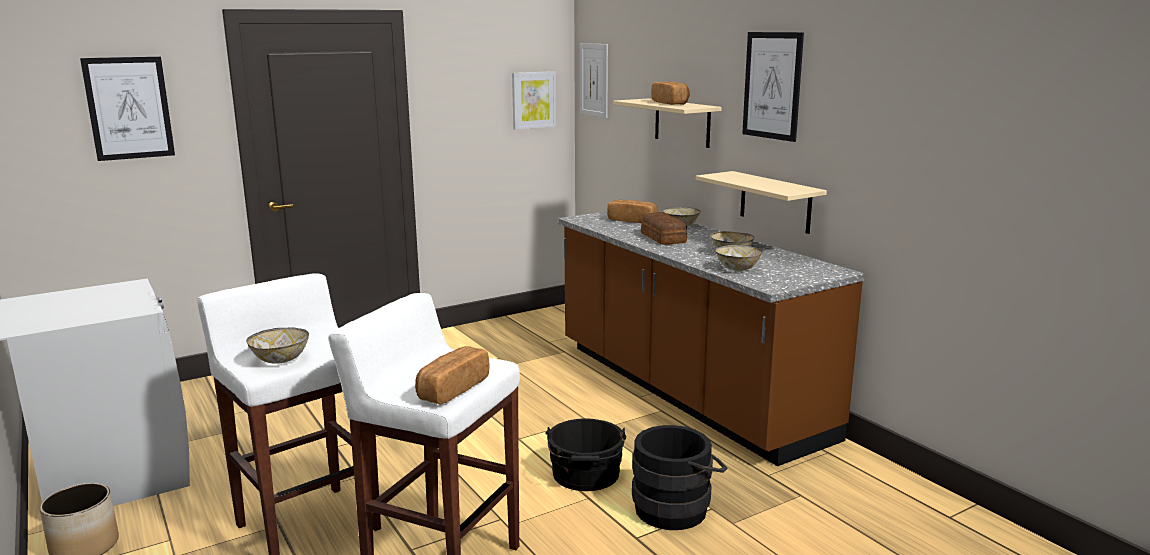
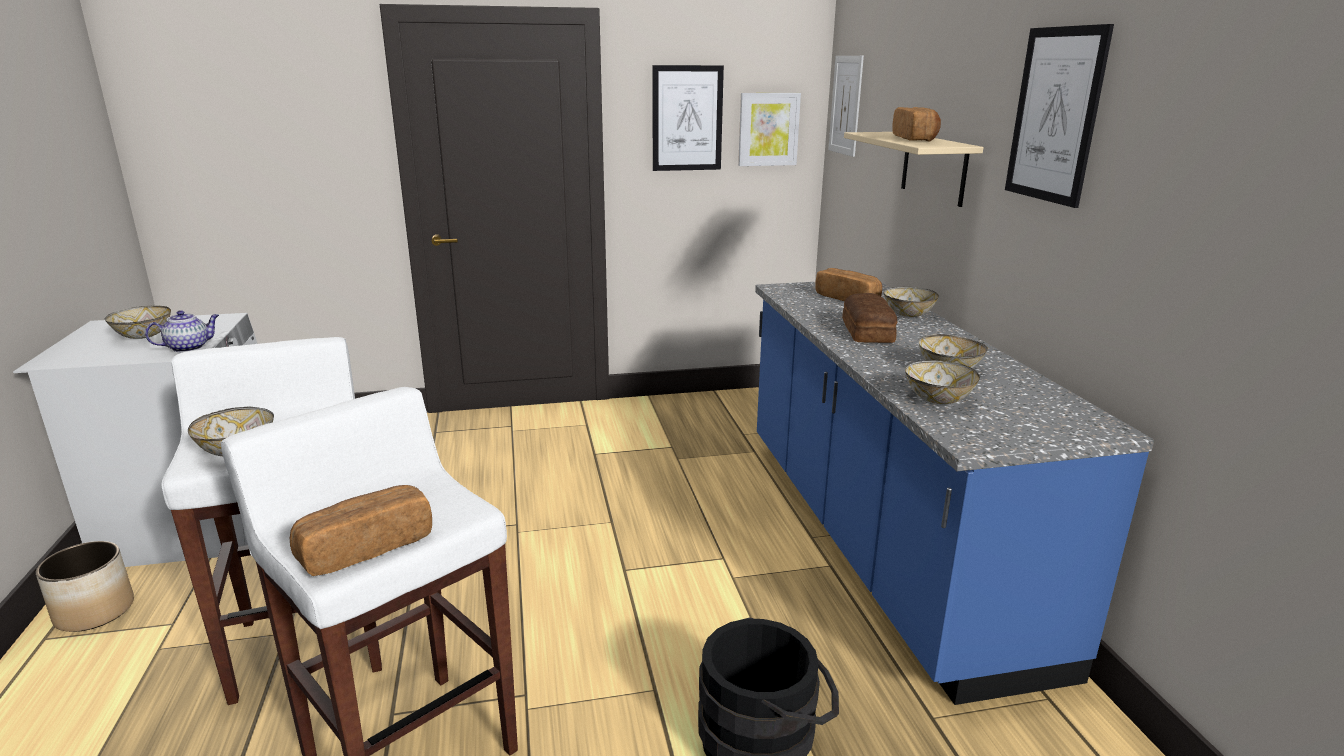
camera: 20 degrees right, 5 degrees up
(76, 304) = (143, 336): none -> bowl
(129, 108) = (277, 118): picture -> picture (687, 118)
(137, 306) = (189, 347): none -> teapot
(586, 476) = (672, 651): black bucket -> none
(686, 391) = (880, 541): brown counter -> blue counter
(775, 202) = (1037, 299): beige shelf -> none

